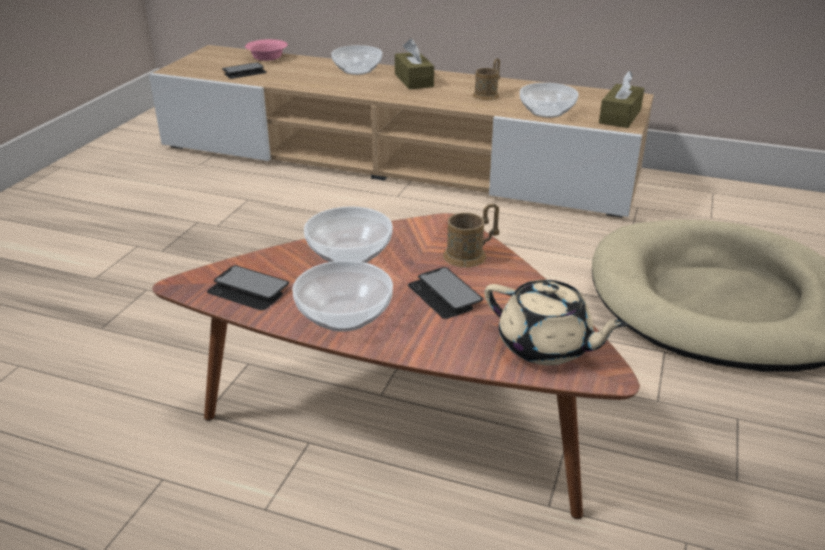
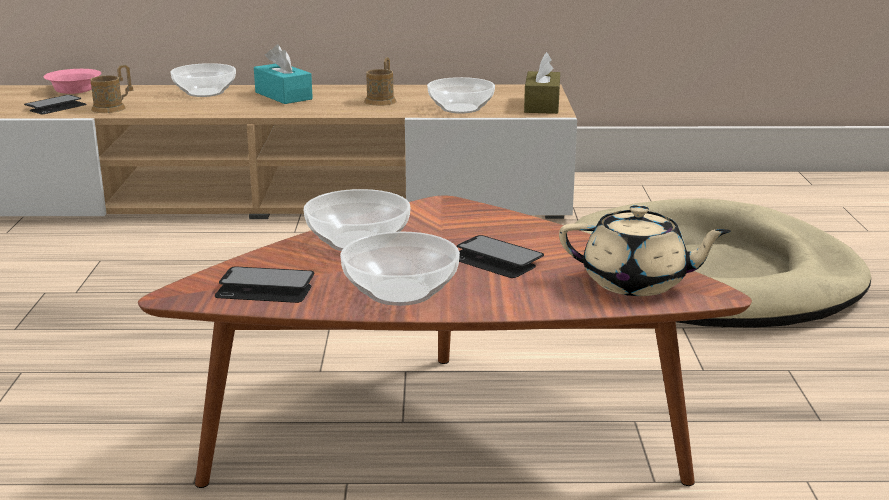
camera: 20 degrees left, 10 degrees down
(414, 80) = (283, 96): brown tissue box -> turquoise tissue box
(471, 254) = (494, 224): brown mug -> brown mug (113, 108)

